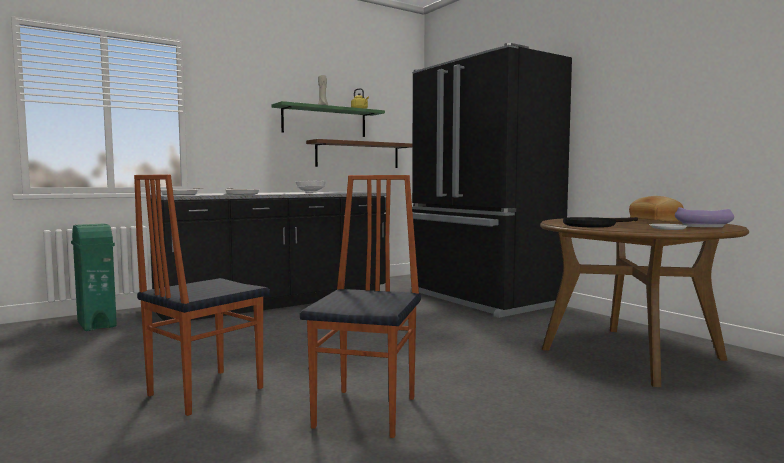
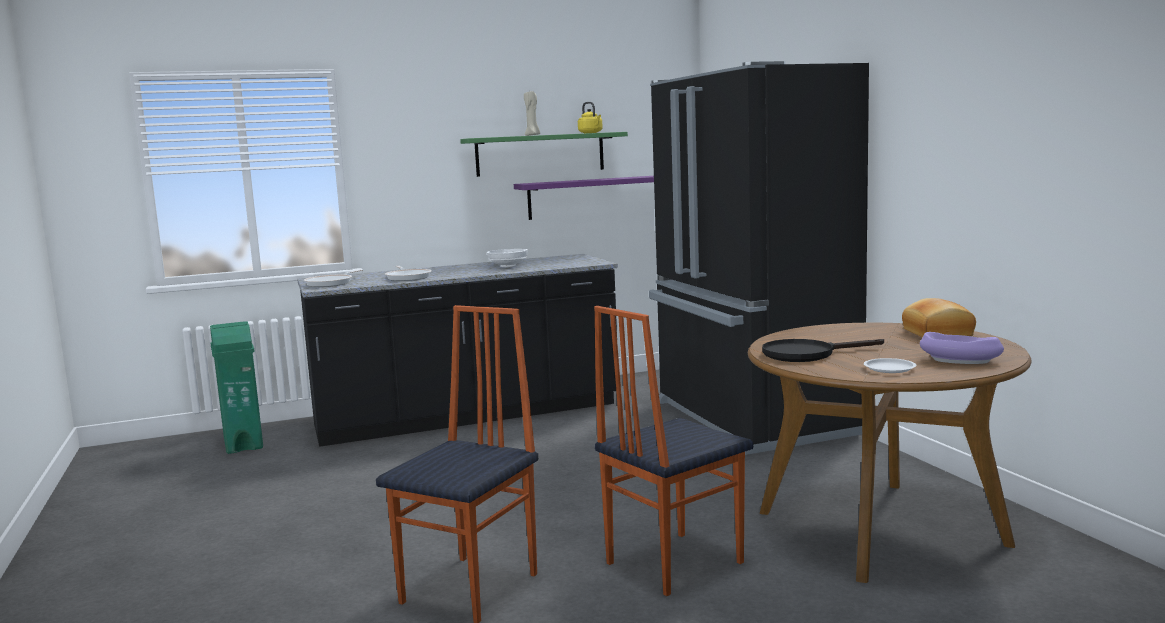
camera: 15 degrees right, 5 degrees up
(204, 391) = (314, 547): chair -> chair (672, 562)
(358, 155) = (594, 197): brown shelf -> purple shelf

